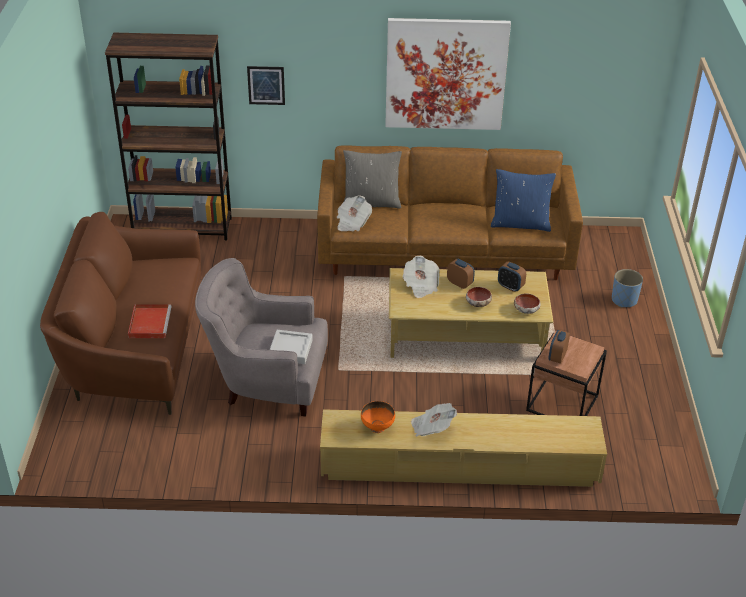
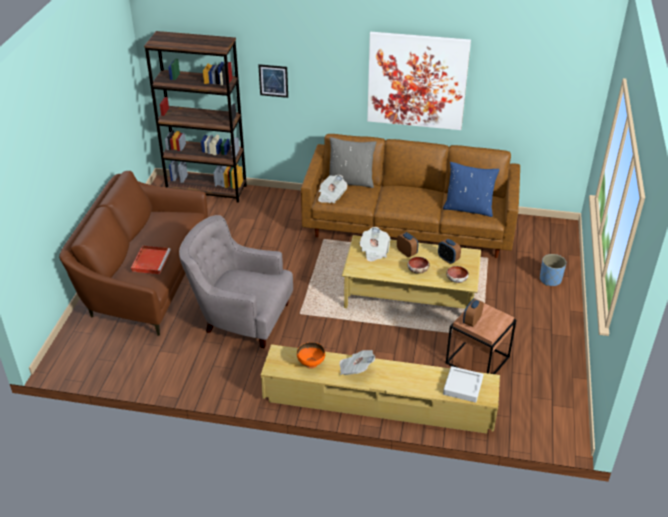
camera: 10 degrees right, 0 degrees up
(290, 350) = (256, 293): grey tray -> grey tray (463, 386)

